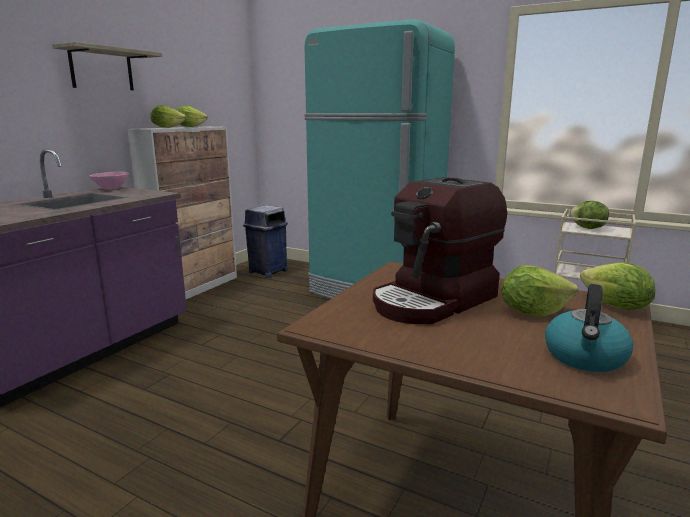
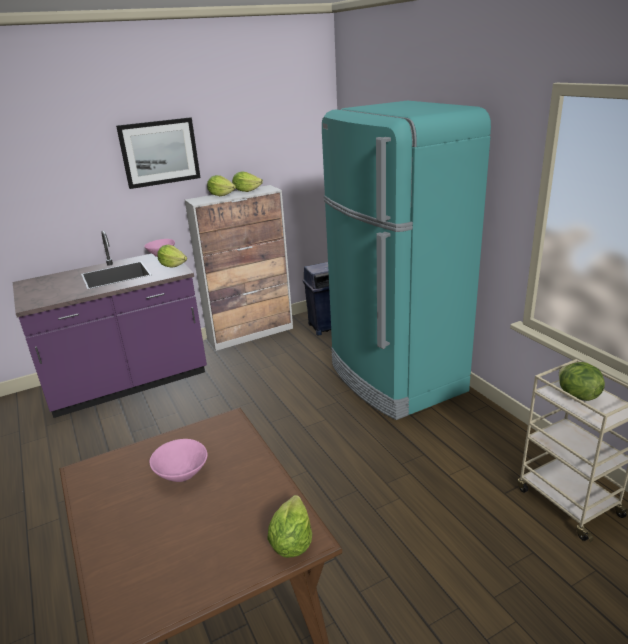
camera: 35 degrees right, 10 degrees up
(102, 69) = (159, 152): shelf -> picture
(434, 301) = (182, 475): coffee machine -> pink bowl
(532, 312) = (221, 518): lettuce -> lettuce (173, 265)
(585, 357) = (165, 583): kettle -> none

